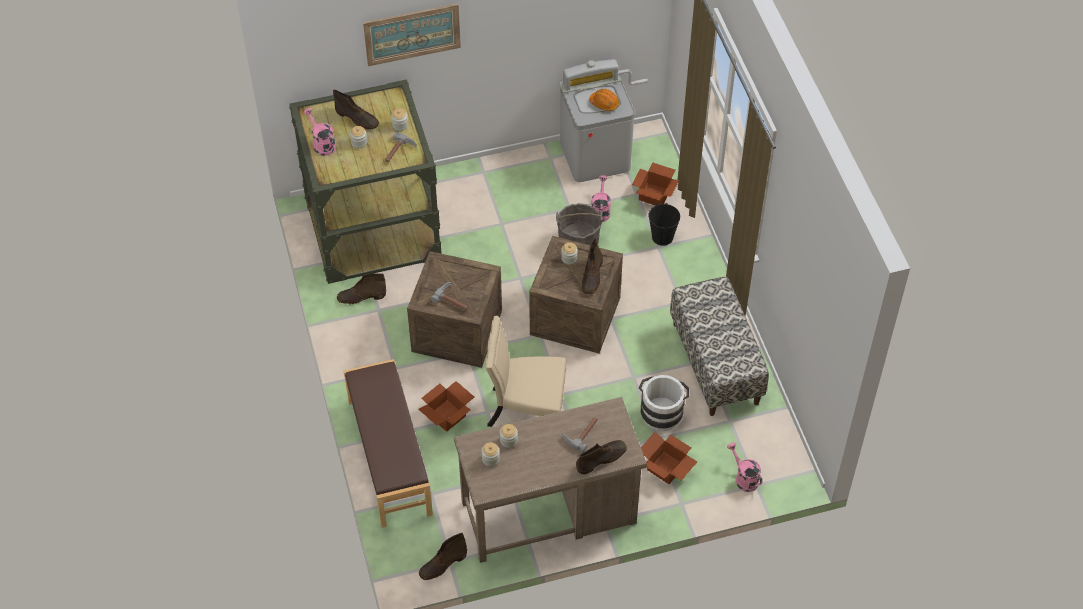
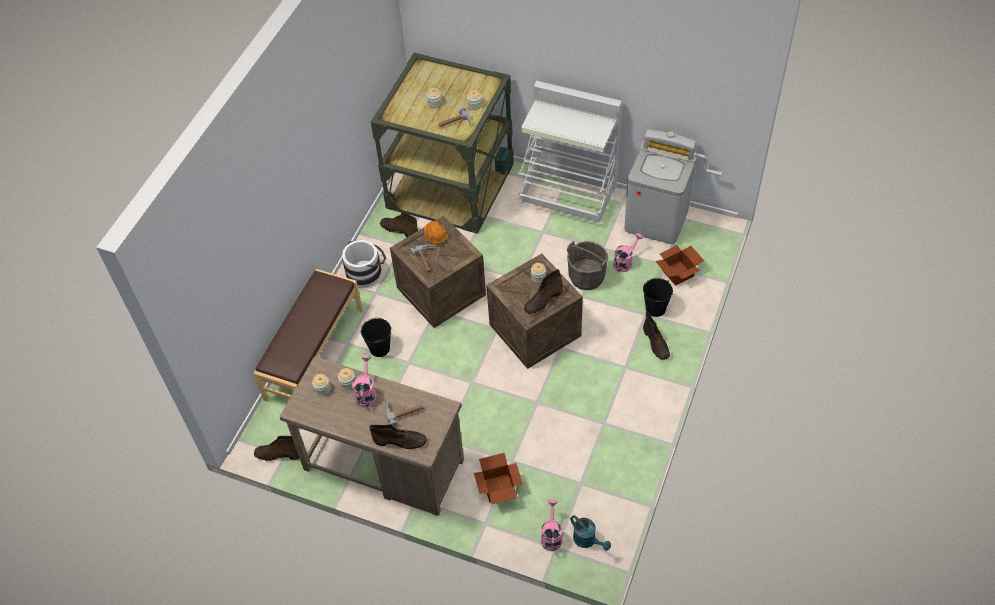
camera: 40 degrees right, 0 degrees up
(322, 144) = (409, 91): pink watering can -> pink watering can (366, 392)
(357, 118) = (450, 86): brown boot -> brown boot (656, 343)
(412, 34) = (518, 35): picture -> none
(448, 415) = (379, 348): cardboard box -> black bucket
(497, 181) = (567, 199): none -> white shoe rack
(527, 410) = (437, 379): beige chair -> none
(604, 103) = (665, 173): orange hard hat -> orange hard hat (435, 235)
(662, 411) = (535, 442): white bucket -> white bucket (367, 272)
(716, 363) = (610, 431): bench -> none
(776, 463) = (587, 540): none -> turquoise watering can

